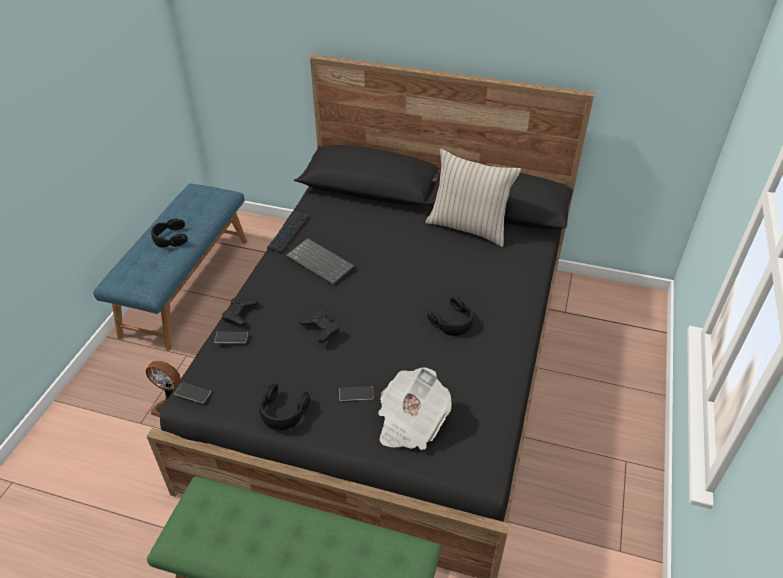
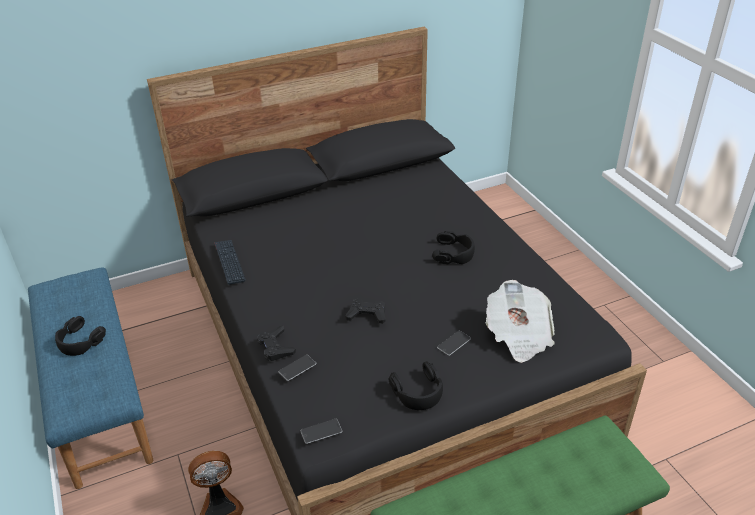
camera: 40 degrees left, 5 degrees down
(321, 262) = (295, 268): keyboard -> none
(468, 227) = (377, 185): beige pillow -> none

